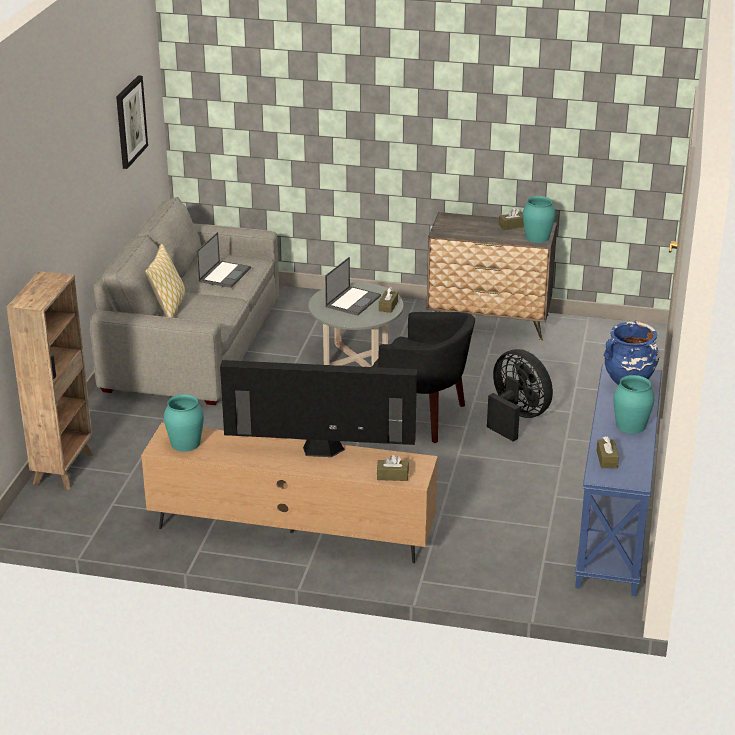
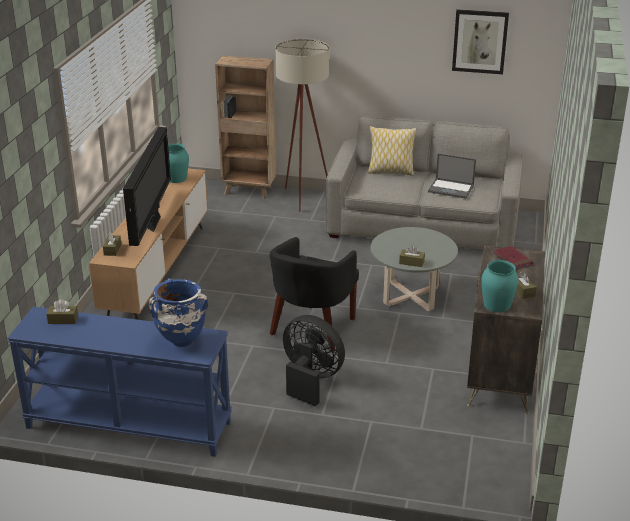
camera: 90 degrees right, 0 degrees up
(107, 424) = (303, 200): none -> beige floor lamp
(353, 301) = (419, 246): laptop -> none
(455, 225) = (512, 259): none -> red book
(516, 418) = (310, 380): black fan -> black fan turned 105 degrees counterclockwise
(631, 425) = (112, 336): turquoise vase -> none

